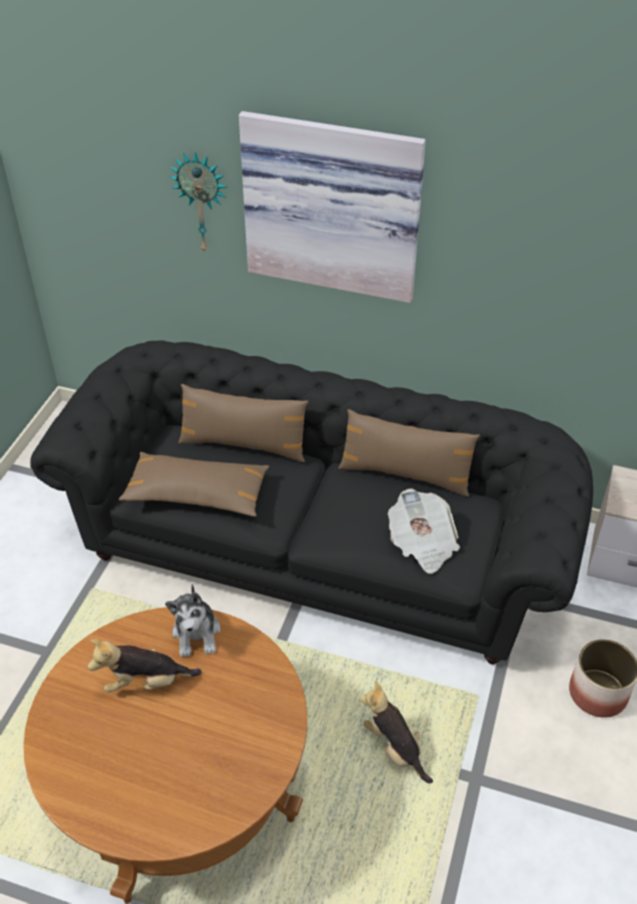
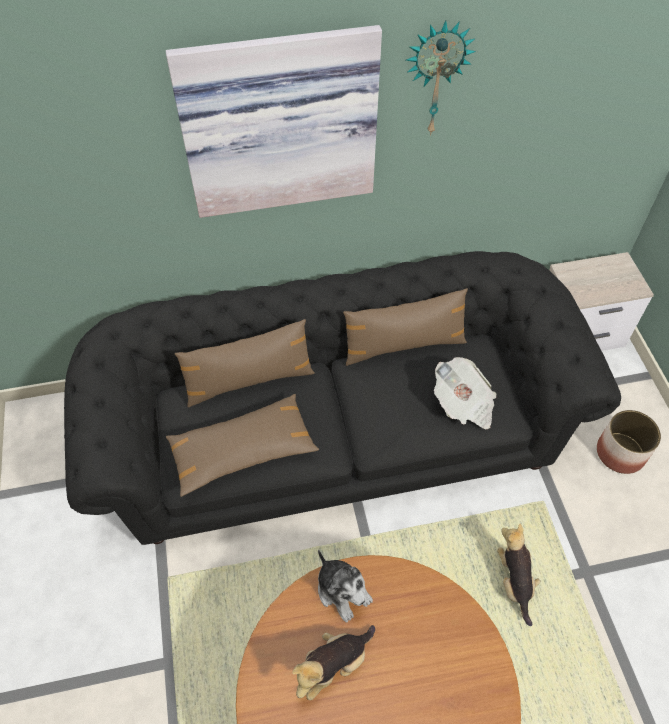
camera: 30 degrees left, 10 degrees up
(202, 202) = (129, 162): wall clock -> wall clock (435, 78)
(395, 748) = (514, 581): plush toy -> plush toy turned 60 degrees clockwise

